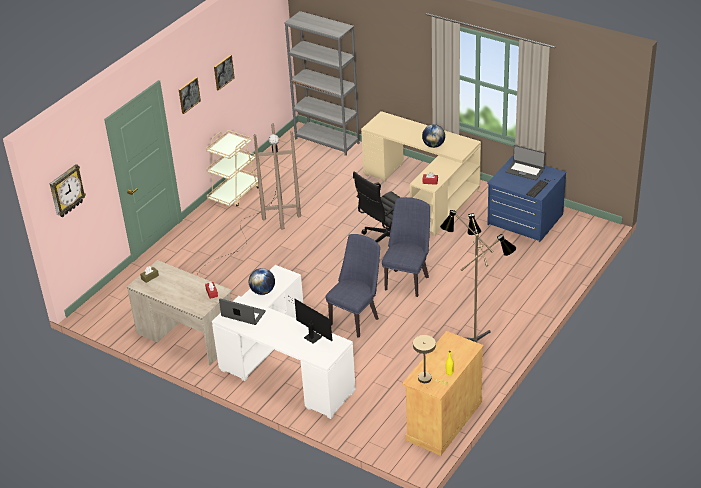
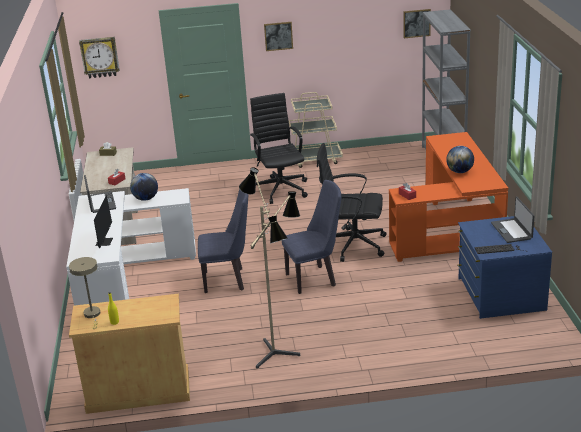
camera: 50 degrees right, 10 degrees down
(223, 72) = (333, 34): picture -> picture (416, 23)
(257, 232) = (280, 189): brown floor lamp -> black office chair
(425, 191) = (452, 228): beige desk -> orange desk

